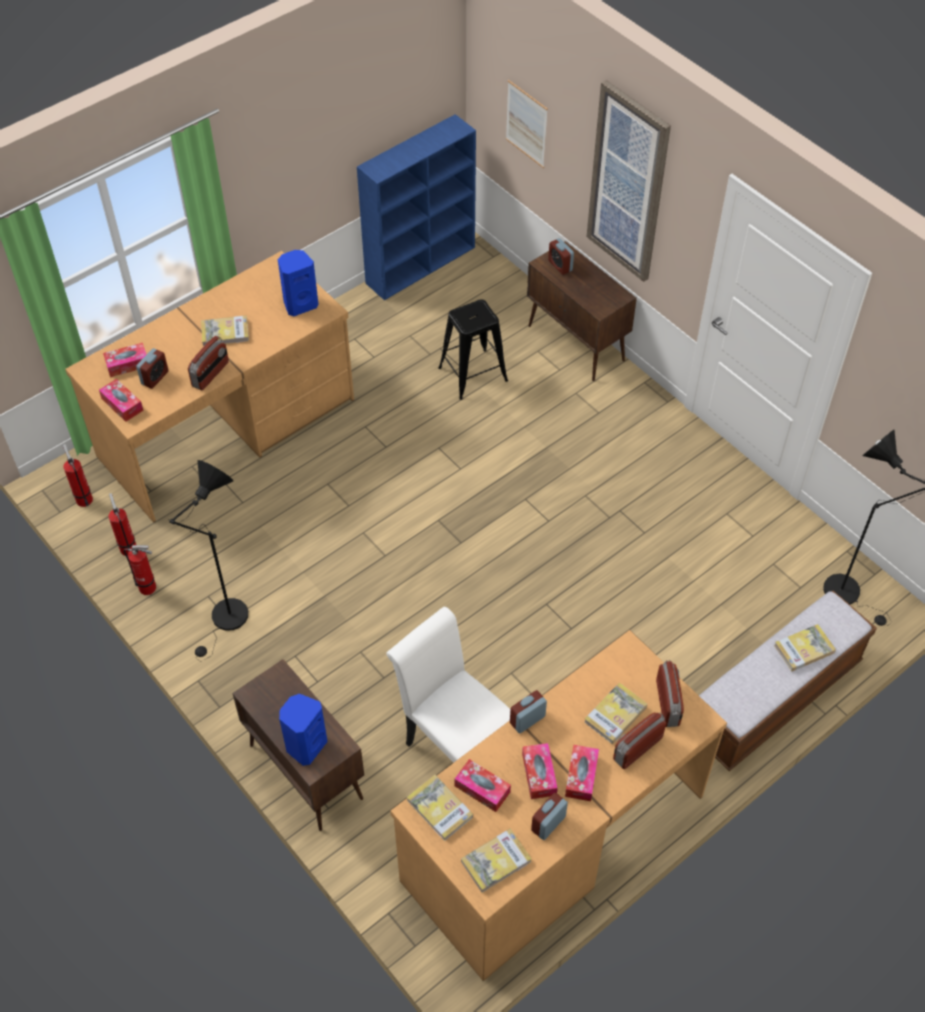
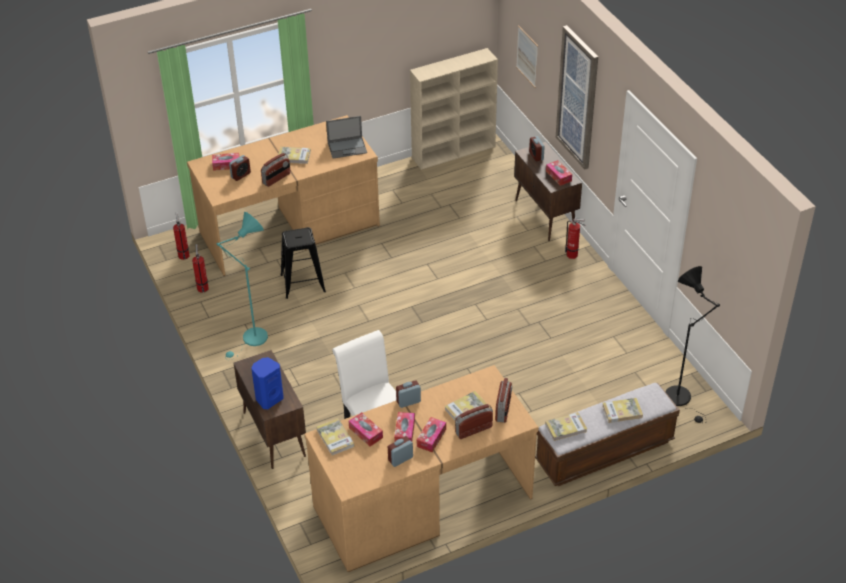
camera: 15 degrees right, 10 degrees down
(122, 404) = (215, 187): tissue box -> tissue box (558, 176)
(149, 588) = (209, 313): fire extinguisher -> fire extinguisher (573, 255)
(226, 621) = (252, 340): black floor lamp -> turquoise floor lamp
(300, 304) = (347, 147): blue speaker -> laptop
(421, 264) = (454, 151): blue bookcase -> beige bookcase
(473, 374) = (466, 223): black stool -> black stool (302, 283)
(496, 861) = (360, 472): book -> book (566, 428)

